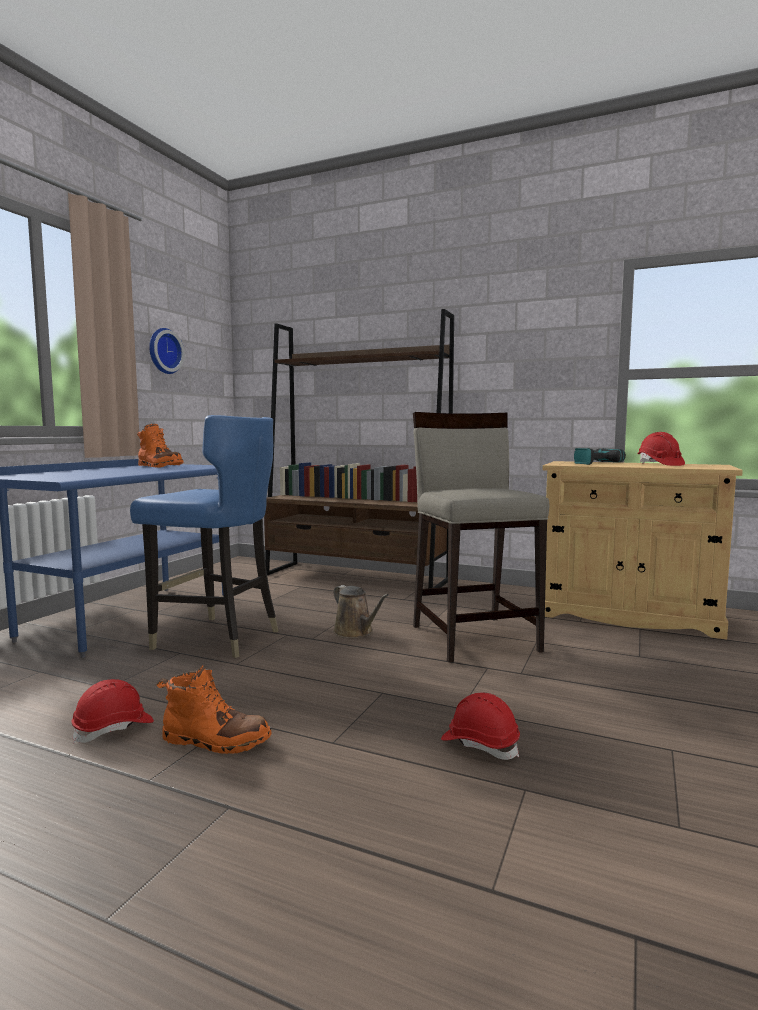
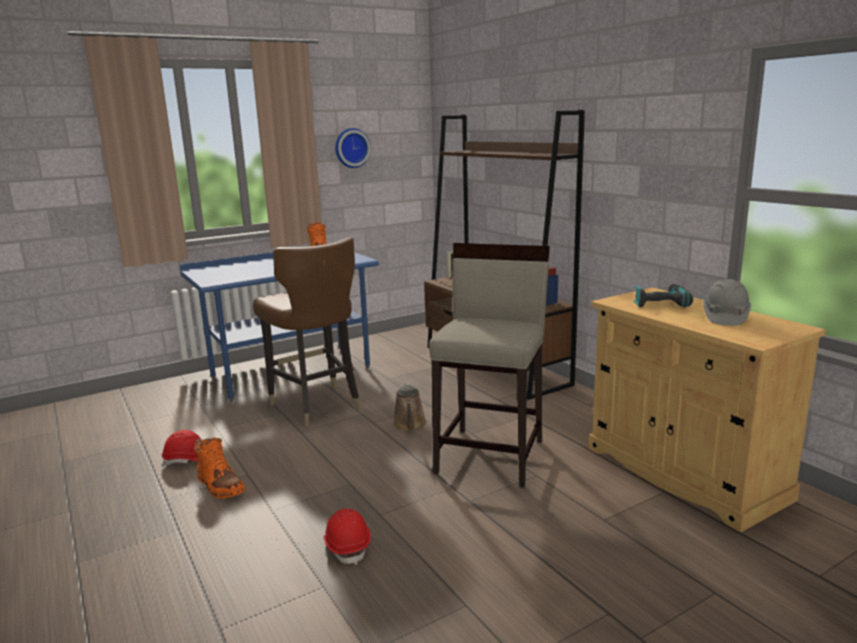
camera: 35 degrees right, 10 degrees up
(216, 638) = (316, 405): blue chair -> brown chair
(659, 464) = (725, 317): red hard hat -> grey hard hat

